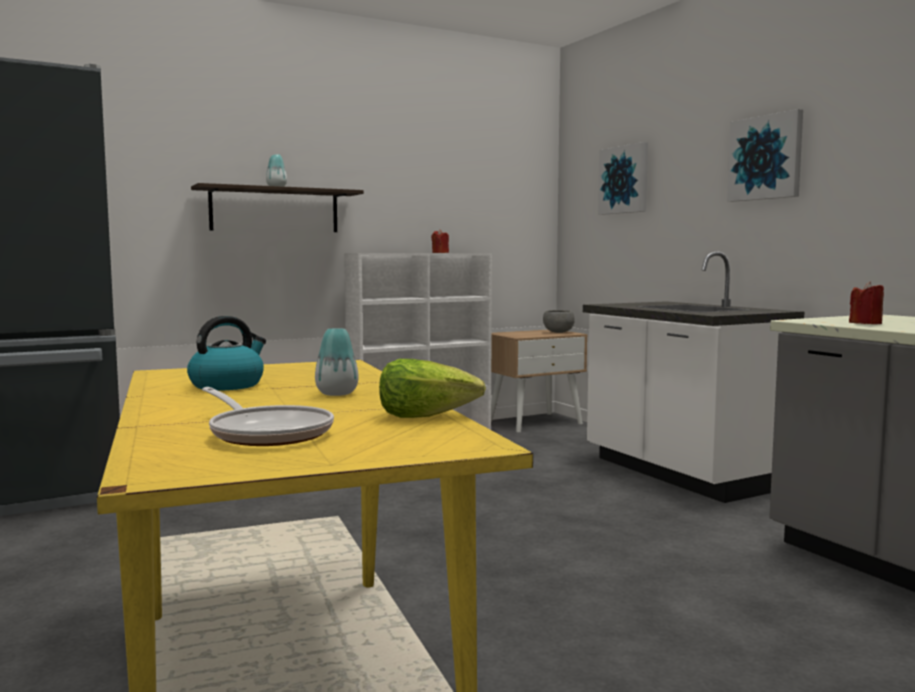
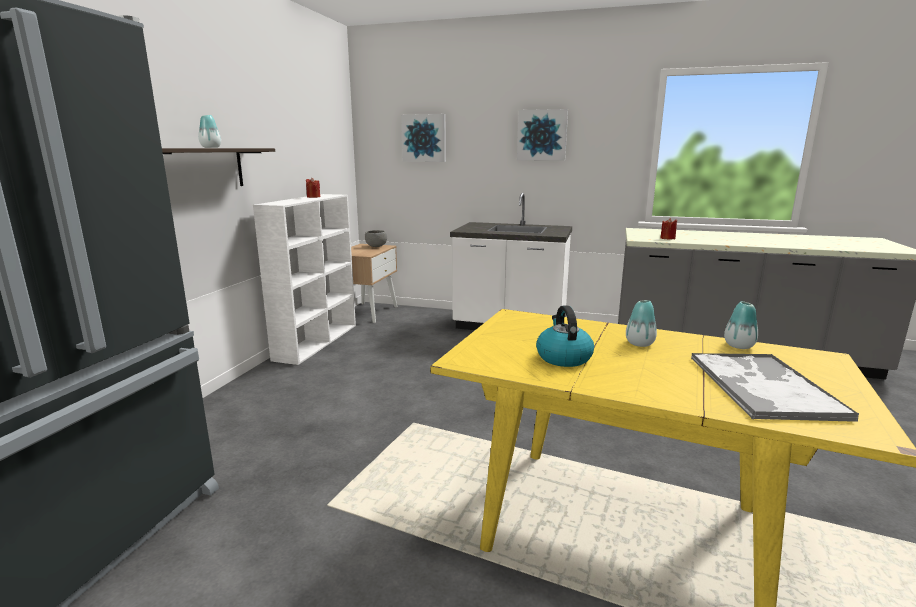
camera: 45 degrees left, 10 degrees up
(267, 433) = (762, 385): frying pan -> tray
(426, 416) = (739, 346): lettuce -> vase

